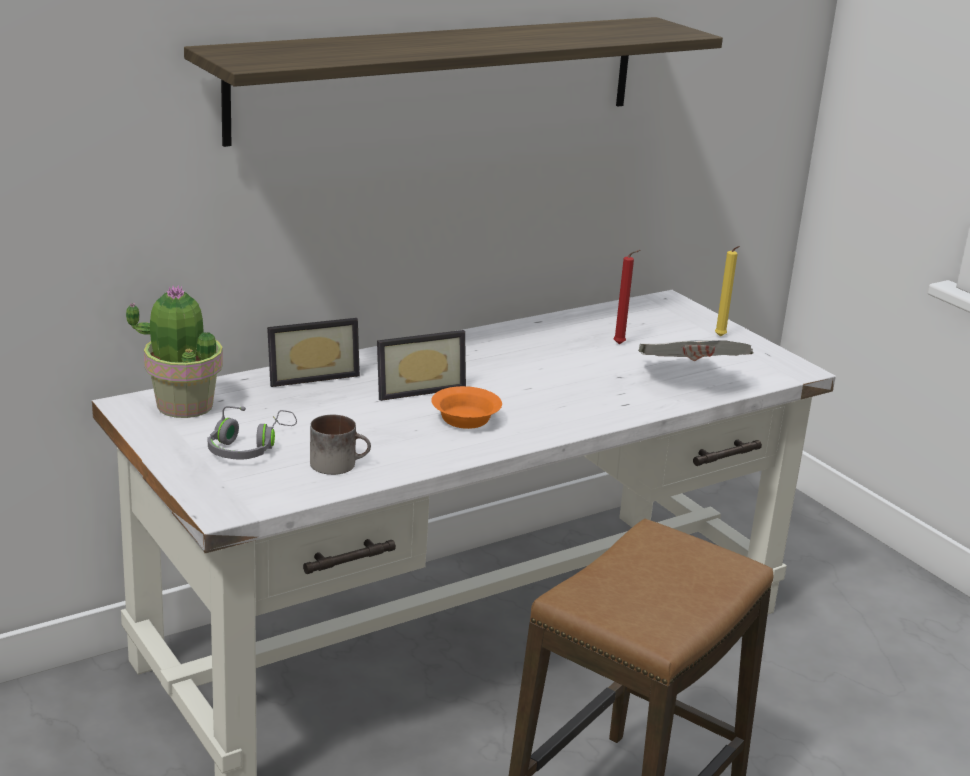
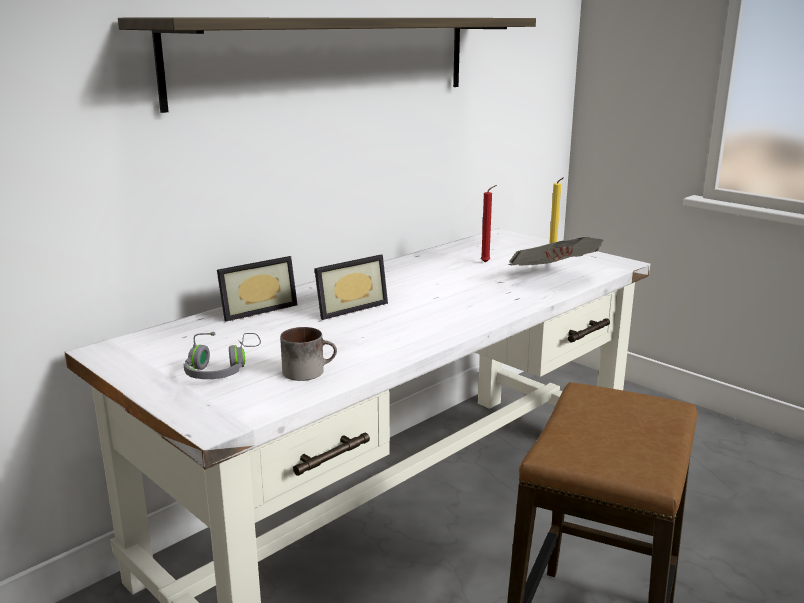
camera: 10 degrees left, 5 degrees down
(184, 405) = (152, 344): potted plant -> none
(466, 420) = (400, 324): orange bowl -> none

